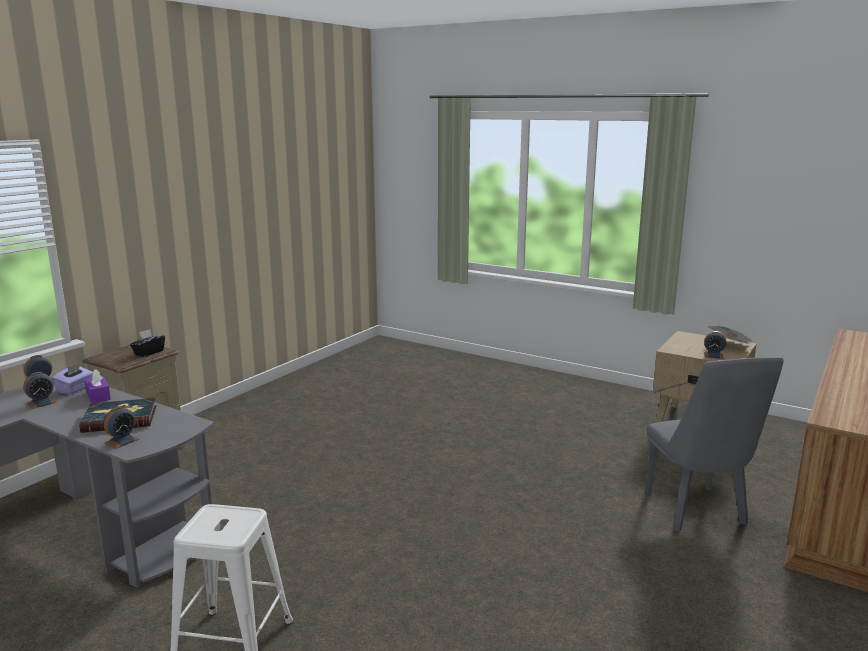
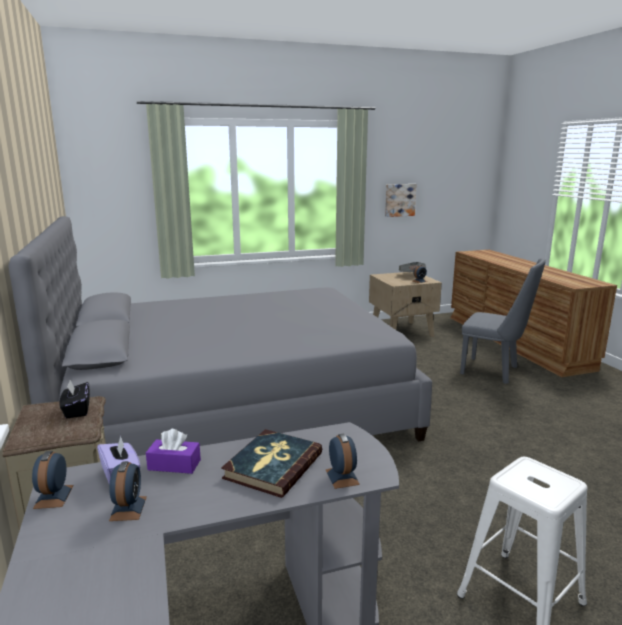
camera: 50 degrees left, 0 degrees up
(367, 423) = (234, 411): none -> grey bed
(753, 230) = (399, 200): none -> picture

